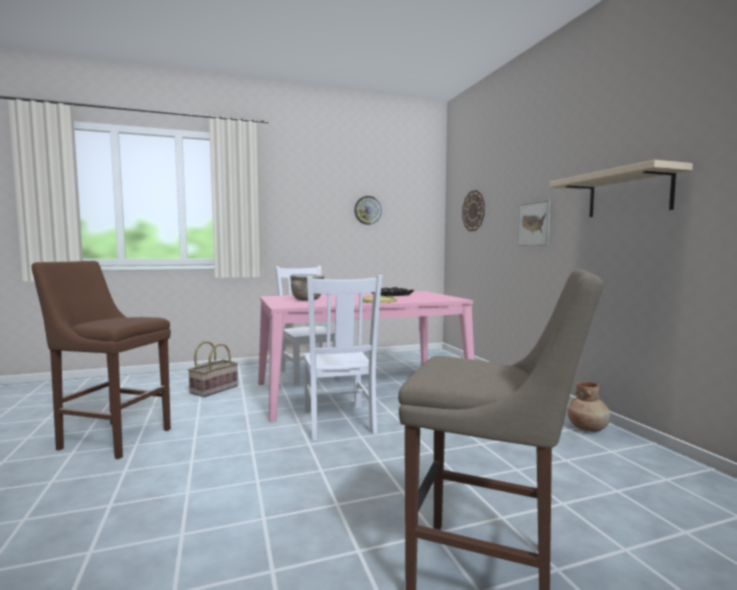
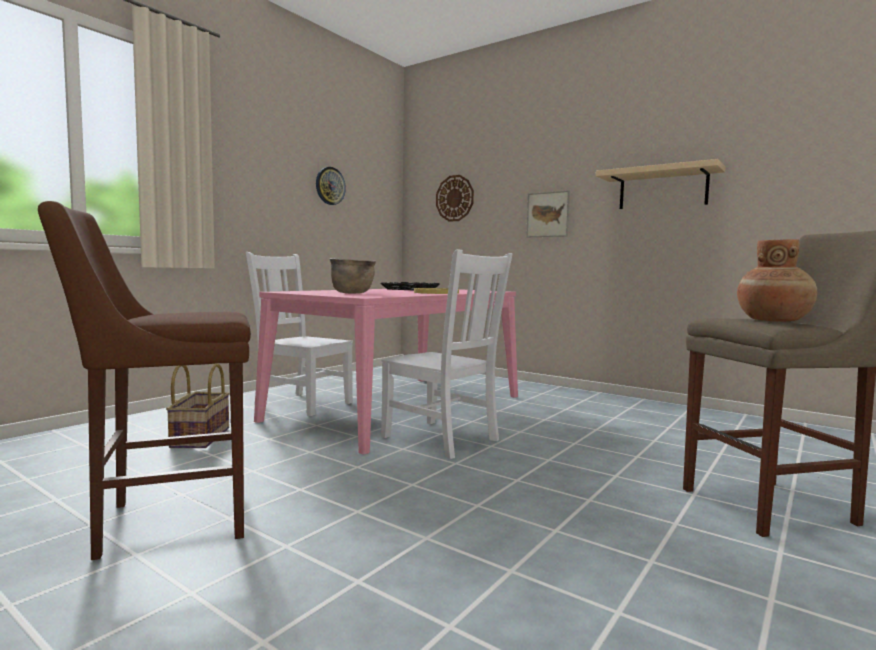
camera: 35 degrees left, 0 degrees up
(588, 428) = (640, 405): brown vase -> brown vase (773, 321)

